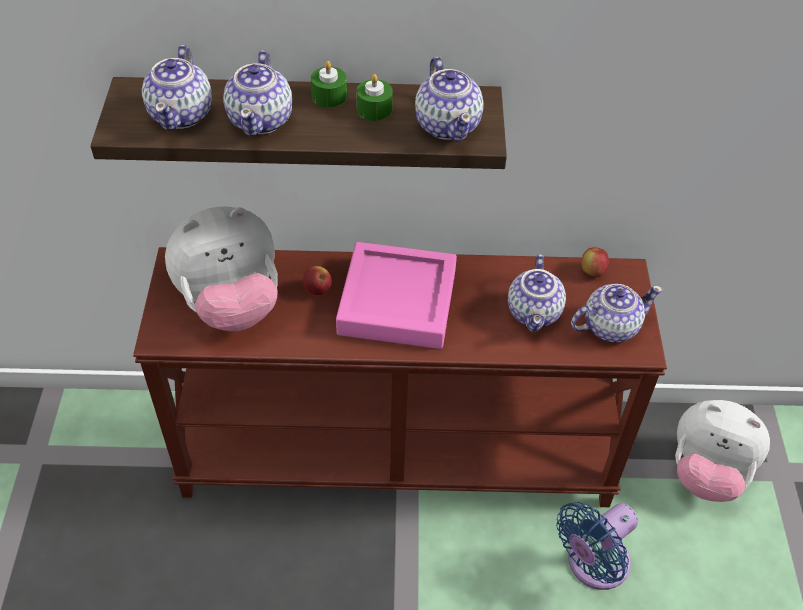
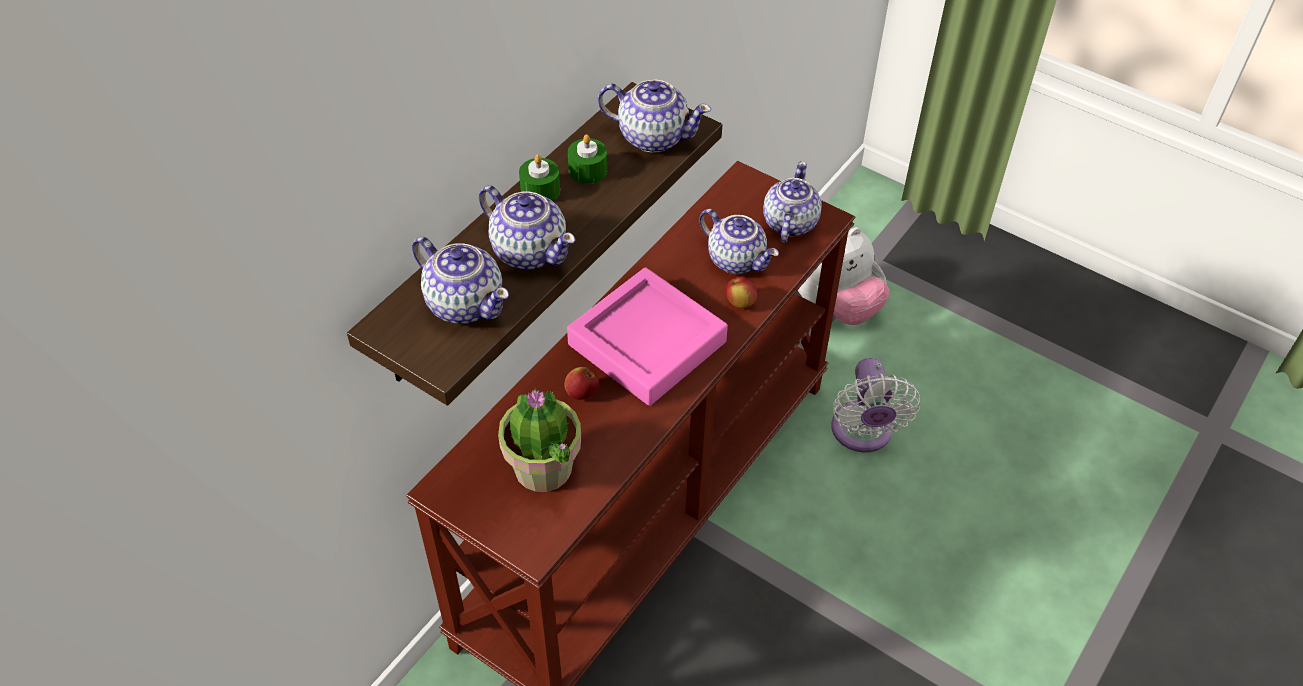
camera: 55 degrees left, 0 degrees up
(231, 305) = (543, 469): plush toy -> potted plant
(592, 271) = (723, 199): apple -> apple (740, 303)
(593, 564) = (862, 433): blue fan -> white fan

